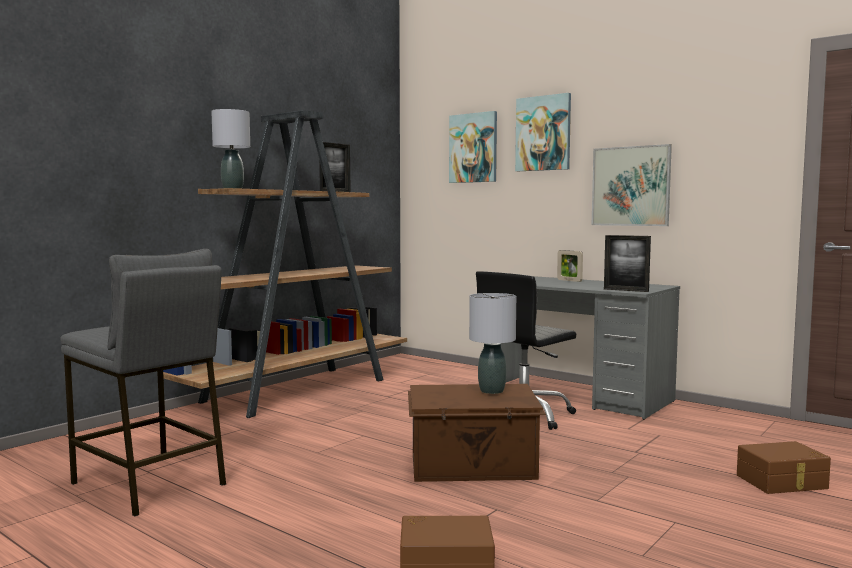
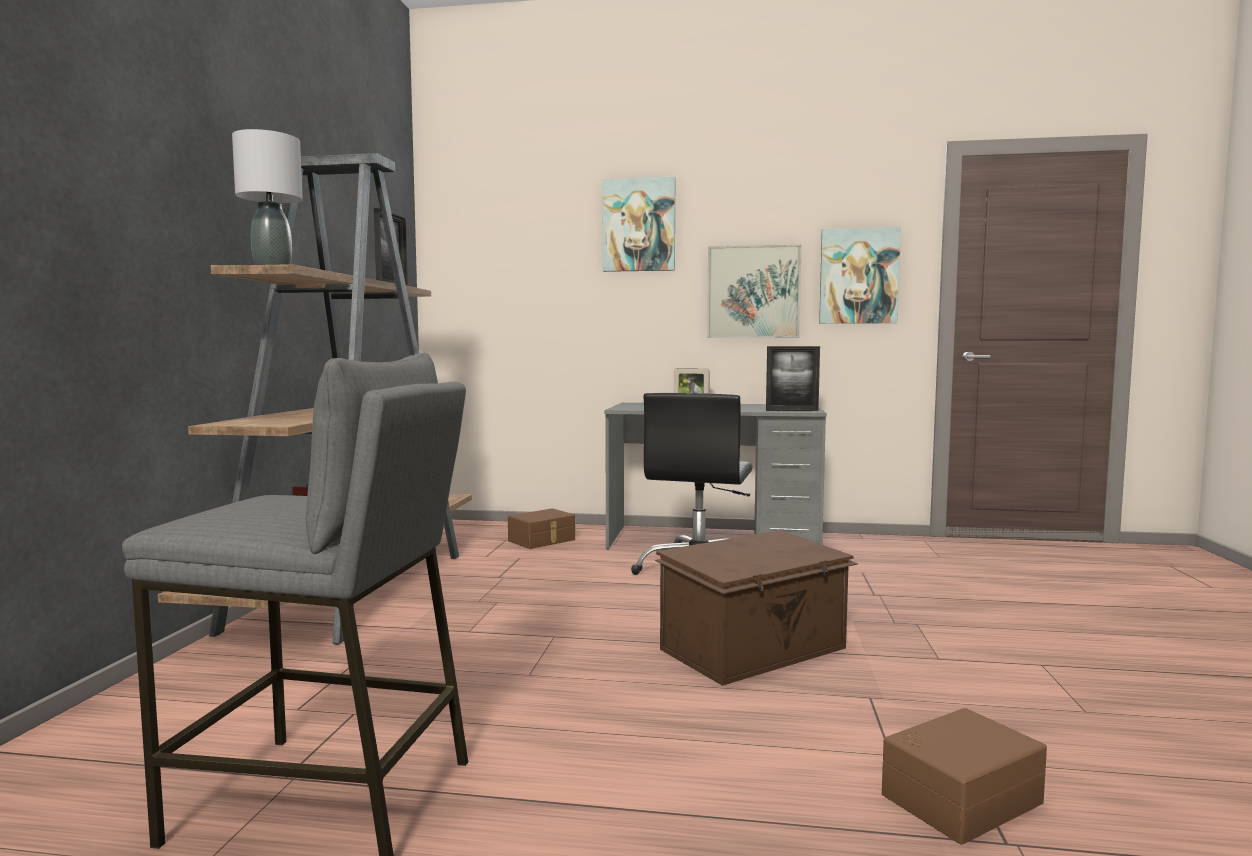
camera: 30 degrees left, 0 degrees up
(473, 148) = (537, 239): picture -> picture (858, 276)
(491, 391) = (765, 544): grey table lamp -> none
(783, 482) = (1038, 600): brown storage box -> brown storage box (542, 540)

